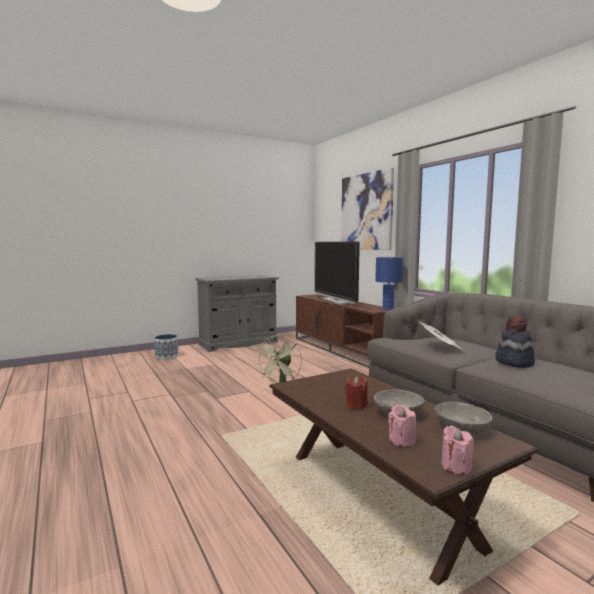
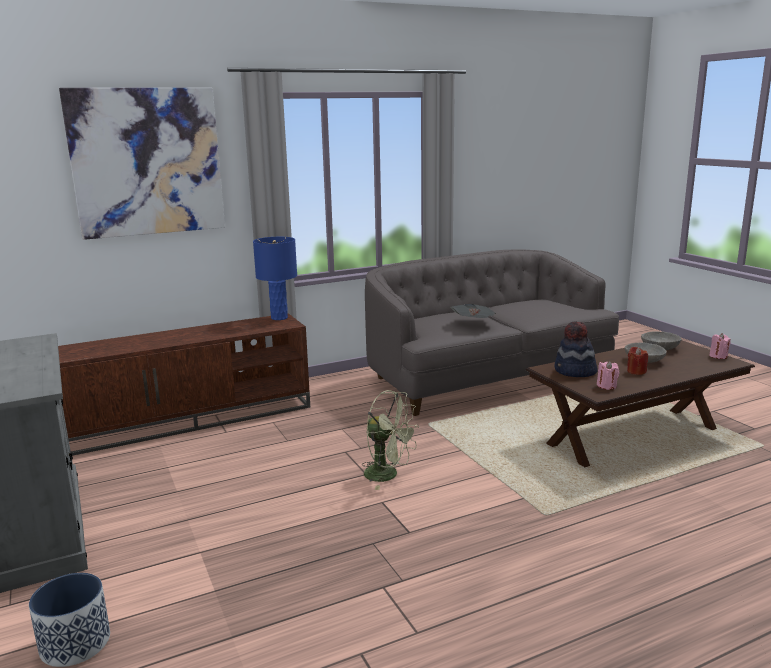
camera: 85 degrees left, 10 degrees up
(336, 301) = (168, 339): television -> none
(401, 441) = (693, 364): pink candle -> pink candle (606, 386)
(514, 362) = (527, 310): hat -> hat (575, 372)

